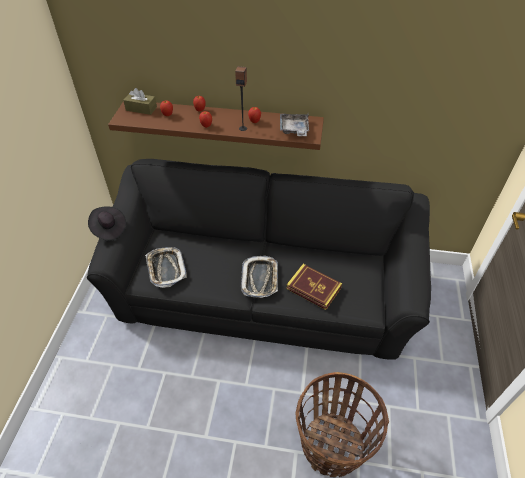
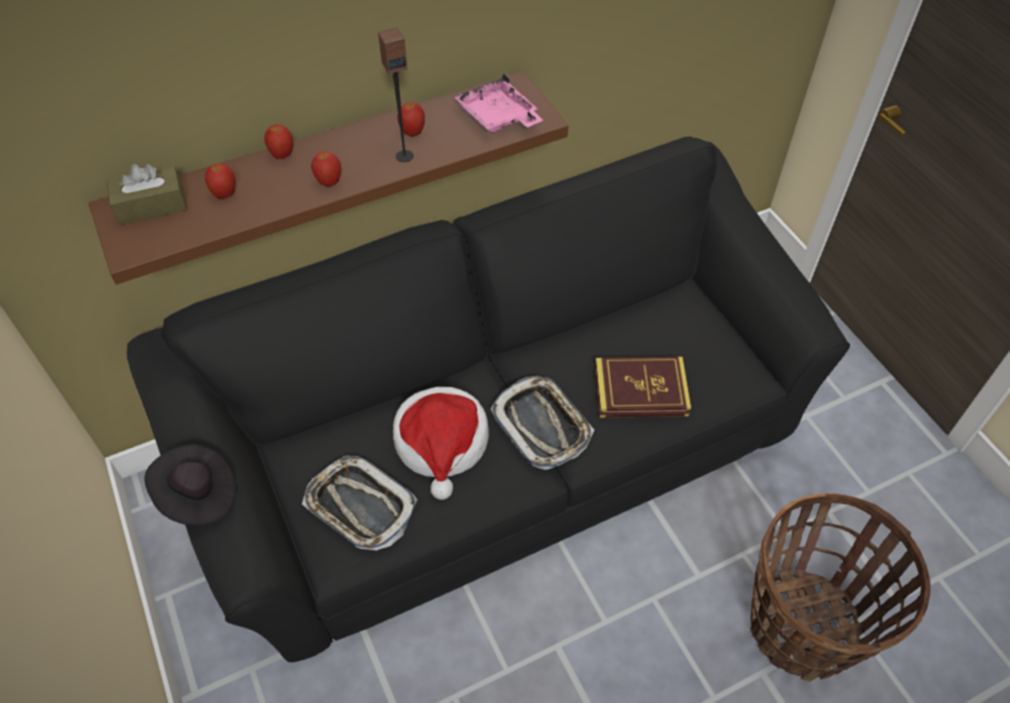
camera: 35 degrees left, 5 degrees up
(215, 263) = (442, 443): none -> hat
(294, 129) = (498, 117): grey tray -> pink tray

